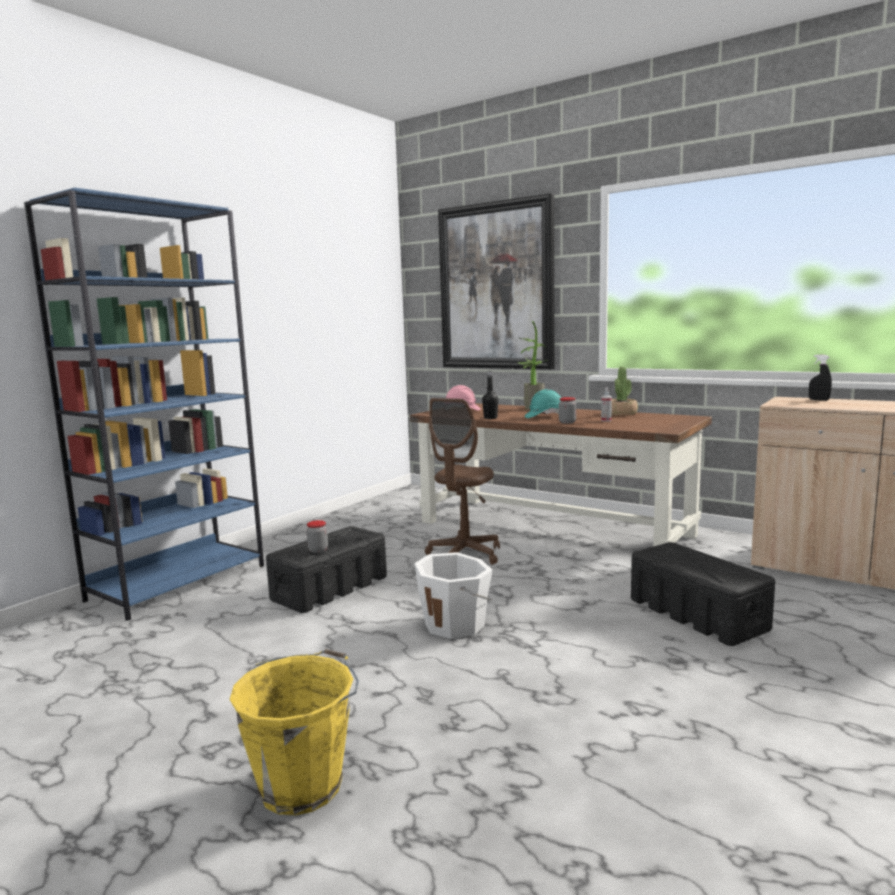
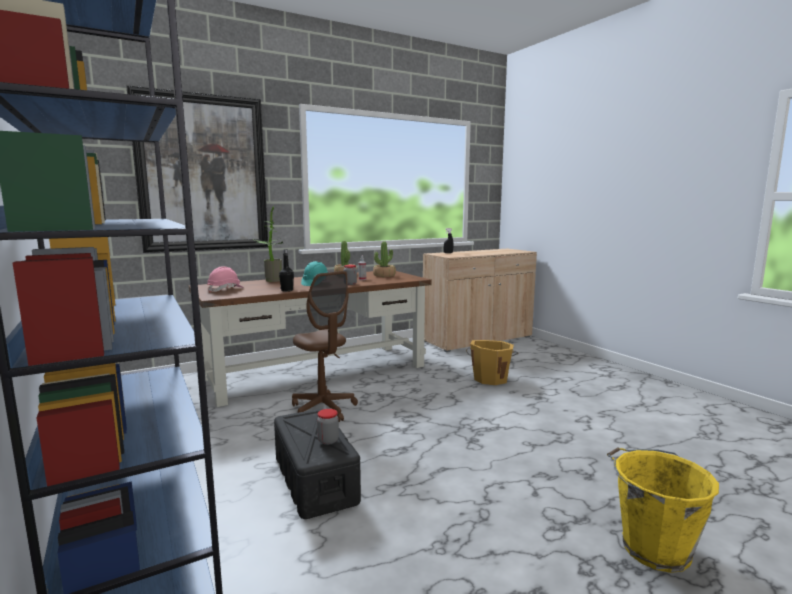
camera: 65 degrees left, 0 degrees up
(455, 624) = (446, 441): white bucket -> none
(654, 421) = (384, 275): none -> potted plant
(698, 614) = (490, 378): black storage box -> orange bucket

